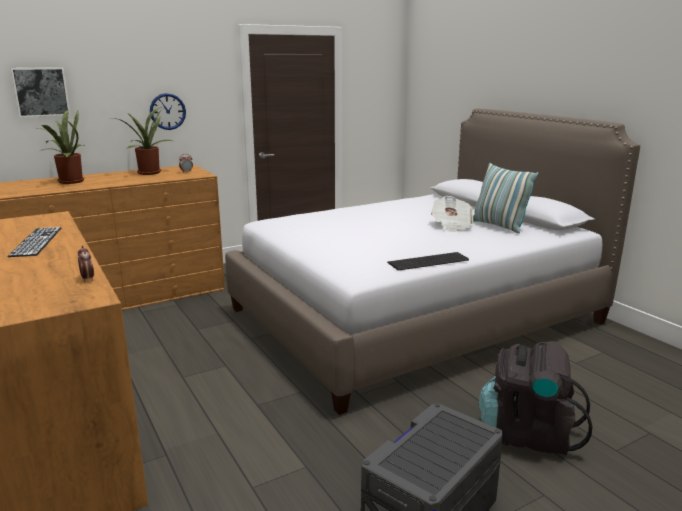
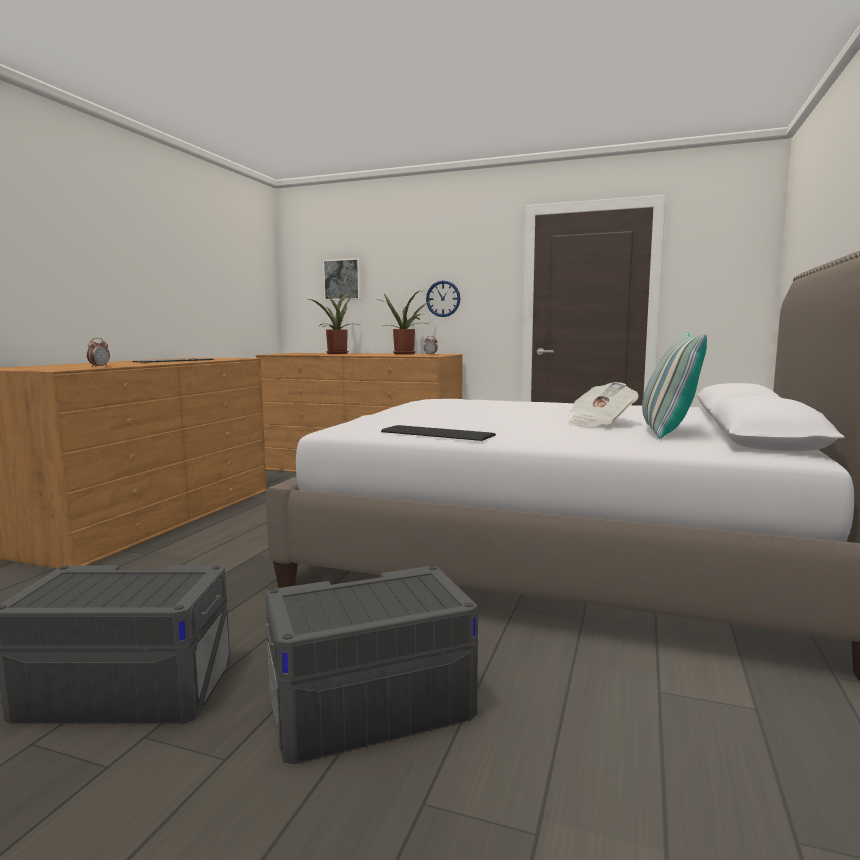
camera: 50 degrees right, 10 degrees down
(528, 434) = (371, 705): black backpack -> grey storage box

